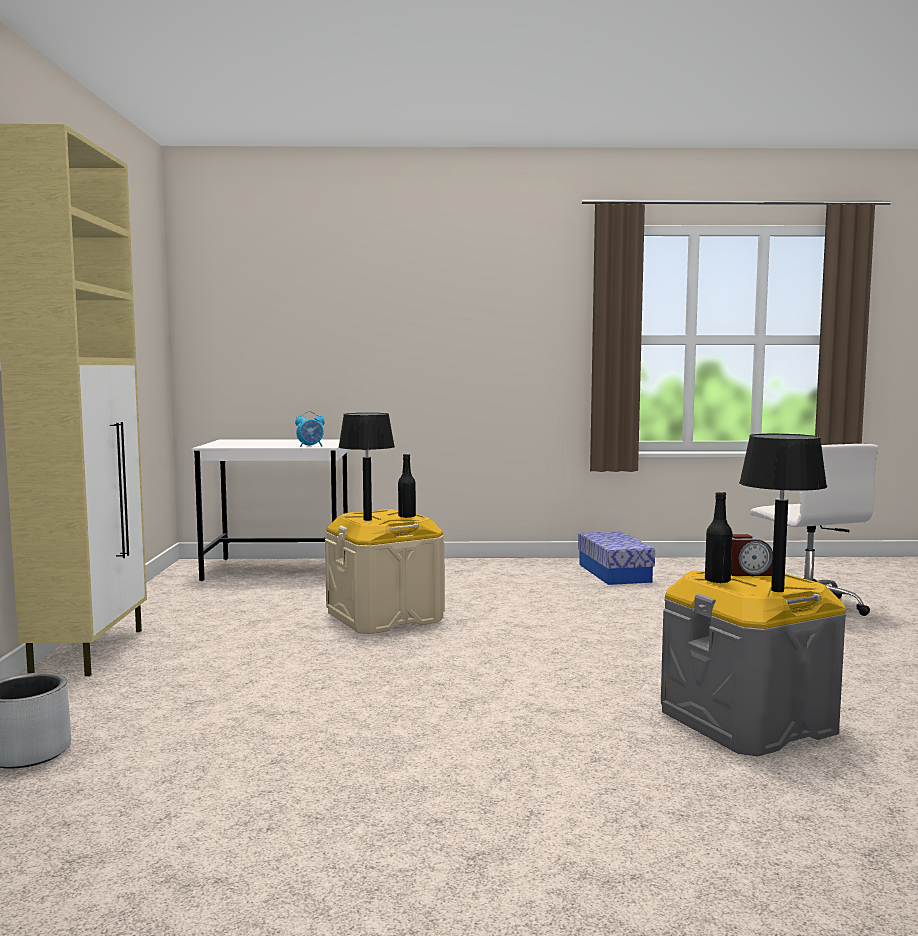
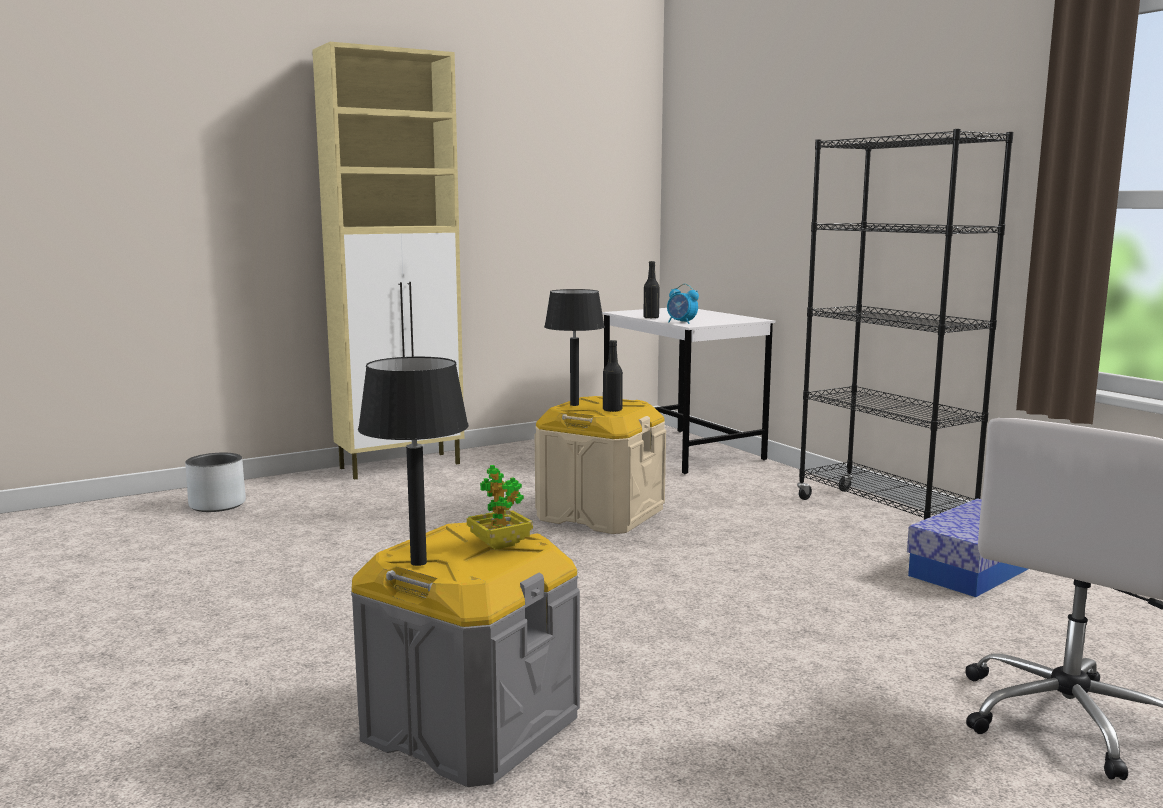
camera: 60 degrees right, 5 degrees up
(506, 565) = (883, 516): none -> black bookcase
(717, 581) = (442, 535): black bottle -> black bottle (651, 318)
(747, 573) = (499, 544): alarm clock -> potted plant

